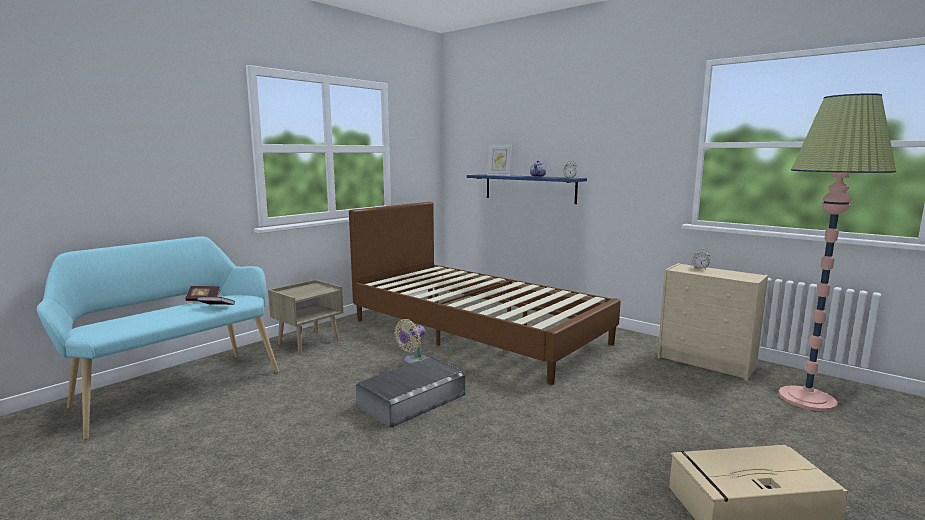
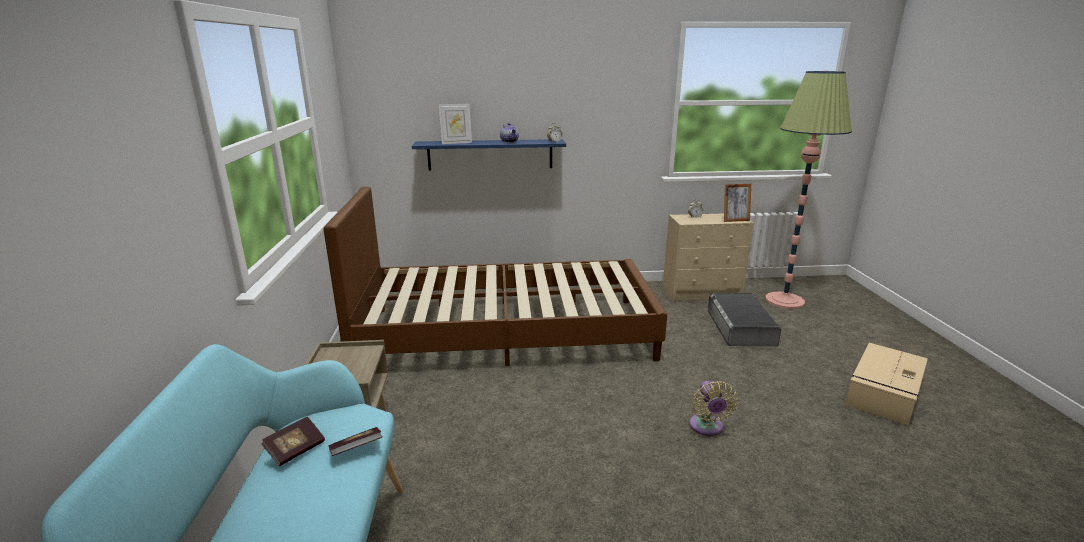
camera: 45 degrees left, 10 degrees up
(412, 400) = (599, 437): grey storage box -> grey storage box (741, 327)
(413, 361) = (517, 395): beige fan -> beige fan (707, 428)
(740, 277) = (735, 220): none -> picture frame

